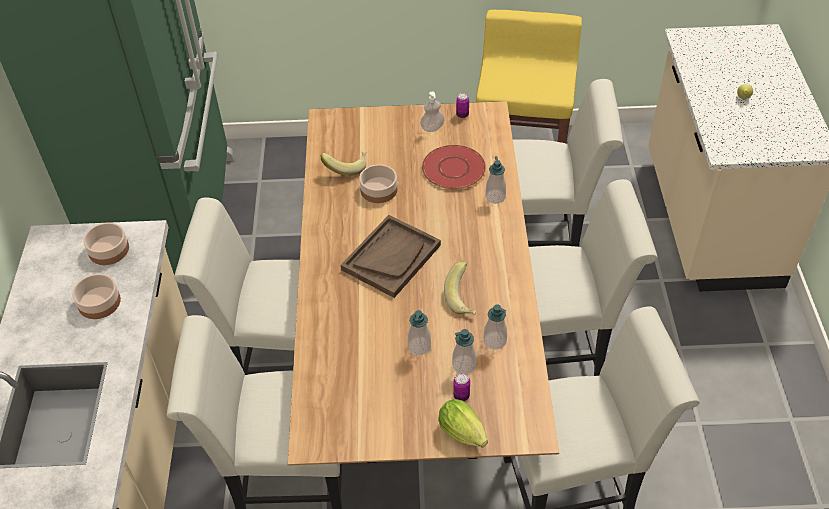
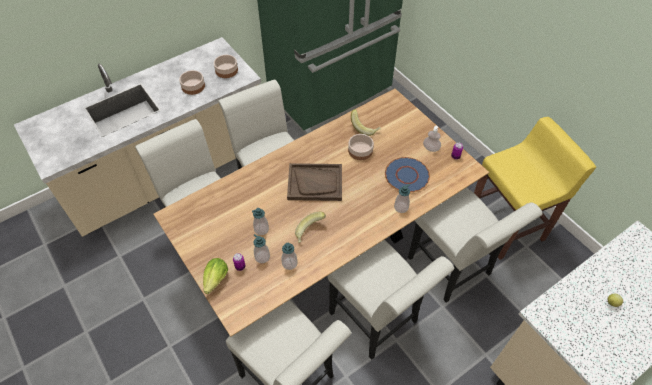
camera: 55 degrees right, 5 degrees up
(453, 168) = (407, 175): red plate -> blue plate

